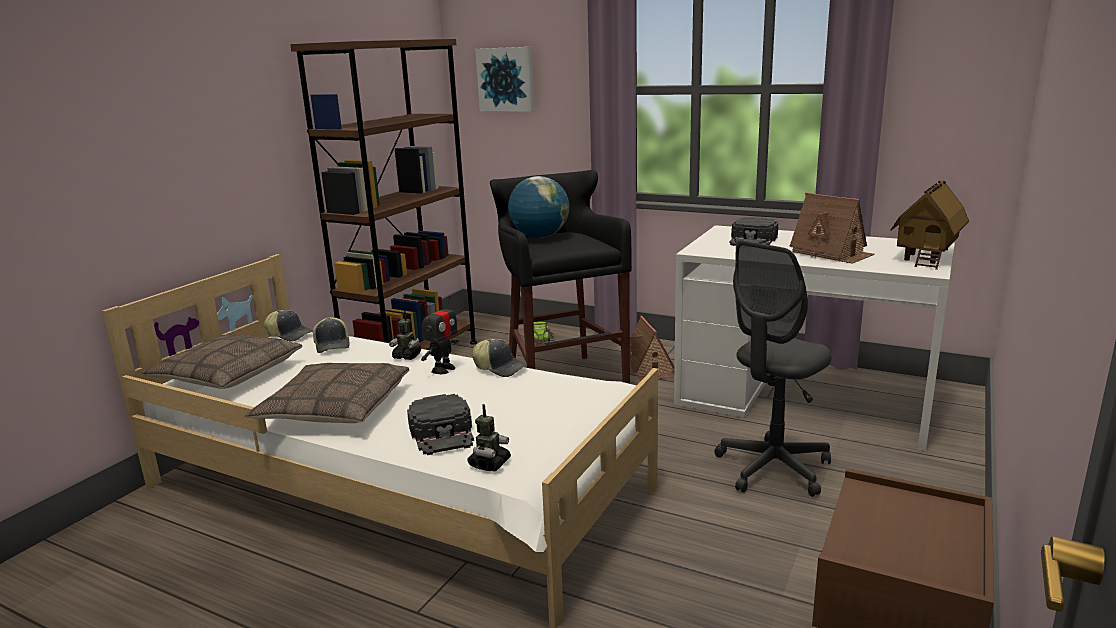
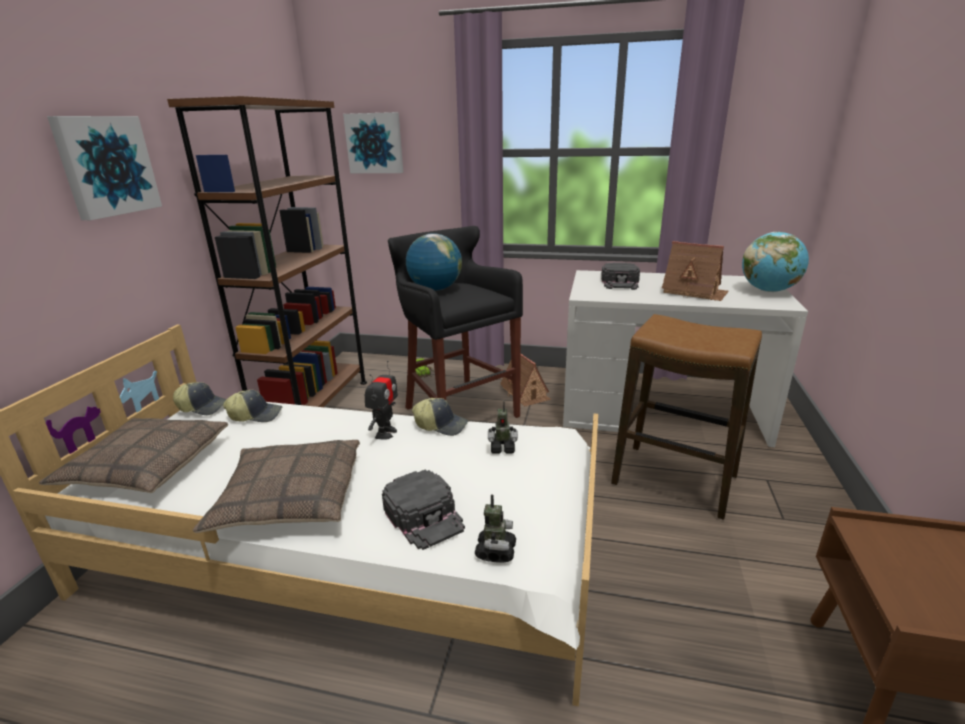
camera: 15 degrees left, 5 degrees up
(230, 105) = (106, 166): none -> picture
(333, 345) = (256, 415): cap -> cap turned 60 degrees counterclockwise
(407, 356) = (341, 421): toy robot -> toy robot (502, 448)
(773, 468) = (673, 480): grey office chair -> stool
(926, 256) = (768, 290): toy house -> globe

